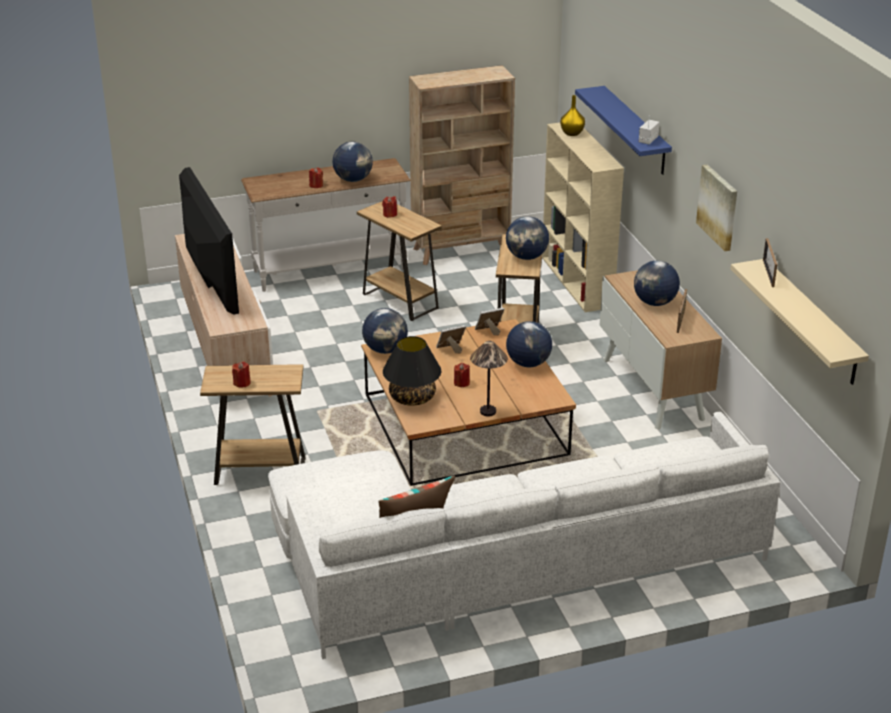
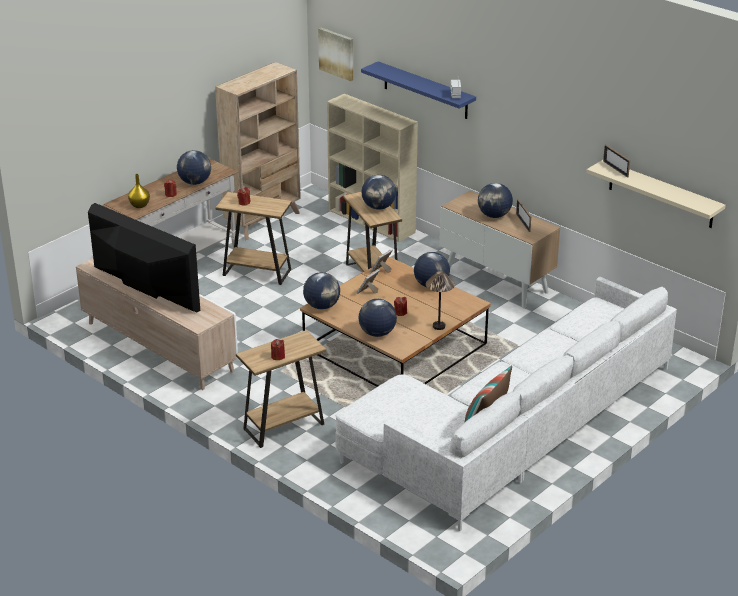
camera: 30 degrees left, 0 degrees up
(412, 397) = (377, 333): black table lamp -> globe
(572, 133) = (353, 104): yellow vase -> yellow vase (140, 205)
(718, 207) = (541, 132): picture -> picture (337, 53)

